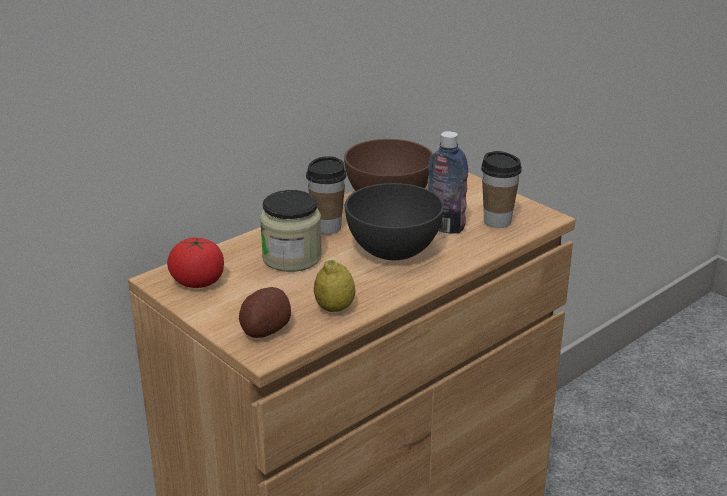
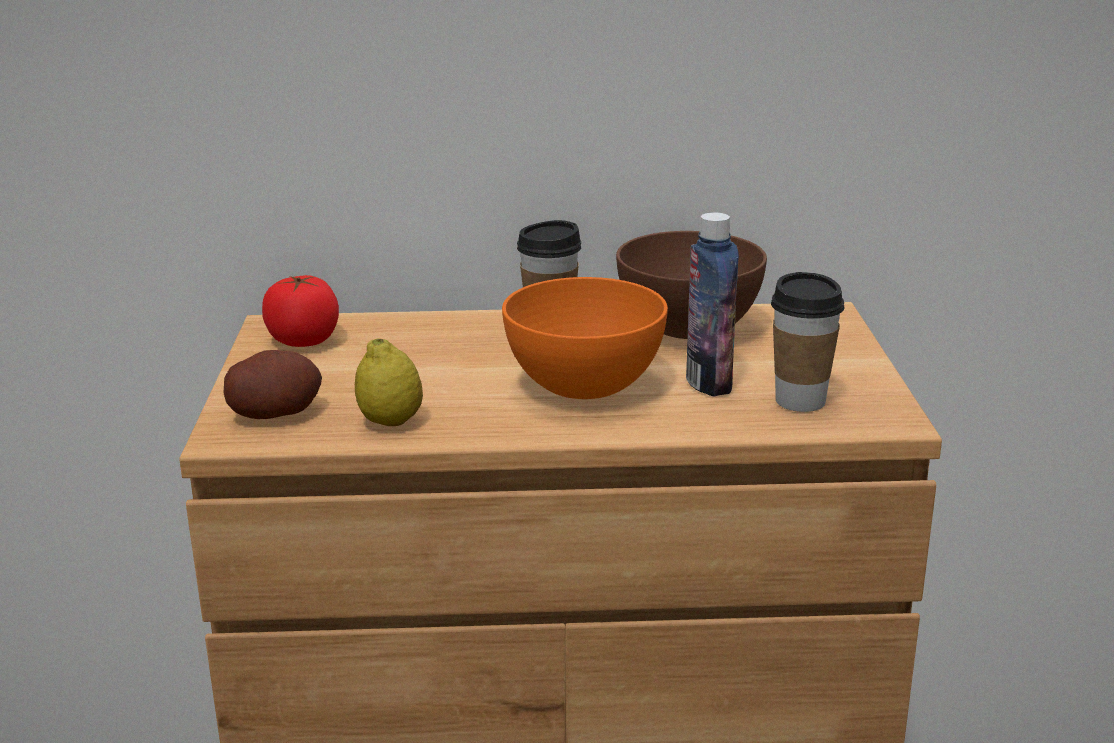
camera: 40 degrees right, 5 degrees down
(292, 257) = (448, 352): jar -> none
(393, 250) = (586, 386): grey bowl -> orange bowl

